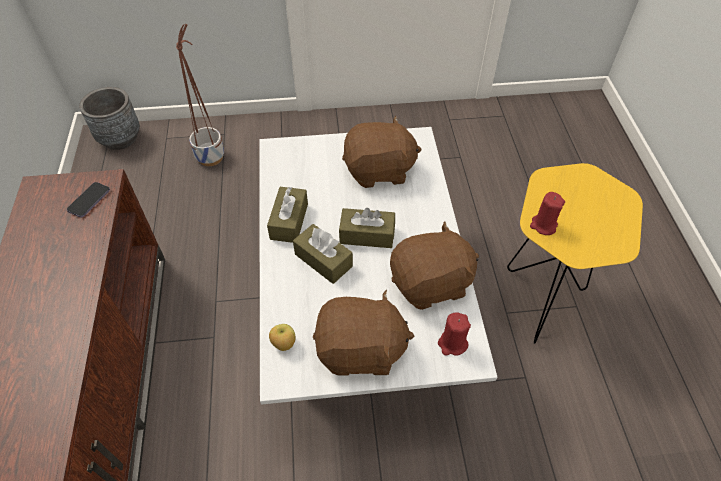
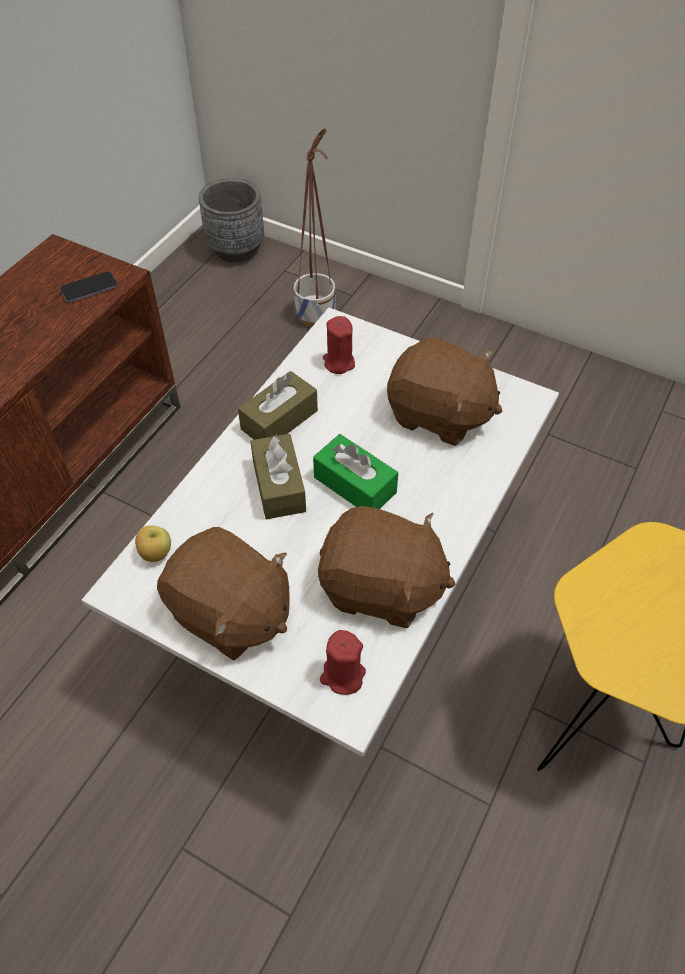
camera: 35 degrees right, 0 degrees up
(367, 235) = (355, 485): brown tissue box -> green tissue box
(543, 225) = (591, 600): red candle -> red candle (338, 362)

